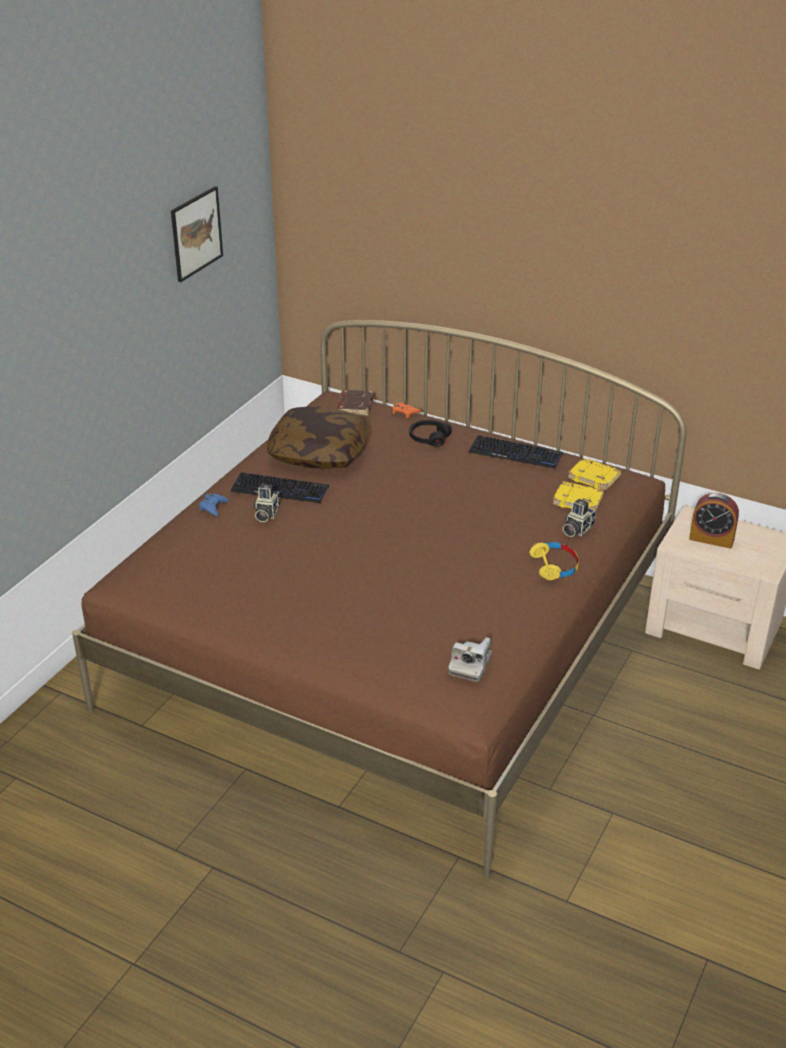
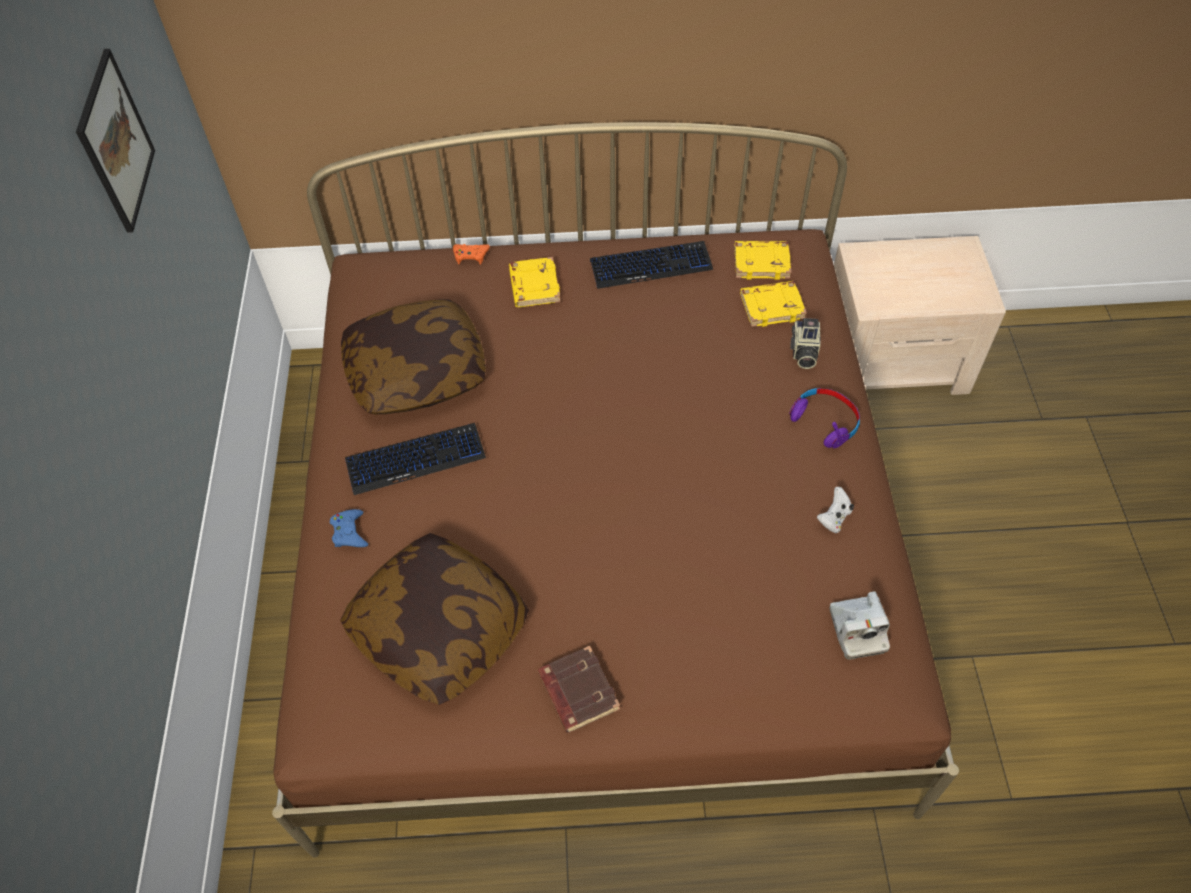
camera: 30 degrees left, 20 degrees up
(222, 565) = (439, 629): none -> pillow
(266, 513) = (428, 509): camera -> none
(354, 406) = (401, 272): brown book -> brown book (577, 691)
(429, 438) = (533, 286): black headphones -> yellow book
(511, 611) = (834, 518): none -> white game controller
(554, 566) = (825, 421): yellow headphones -> purple headphones
(711, 539) = (900, 280): alarm clock -> none

